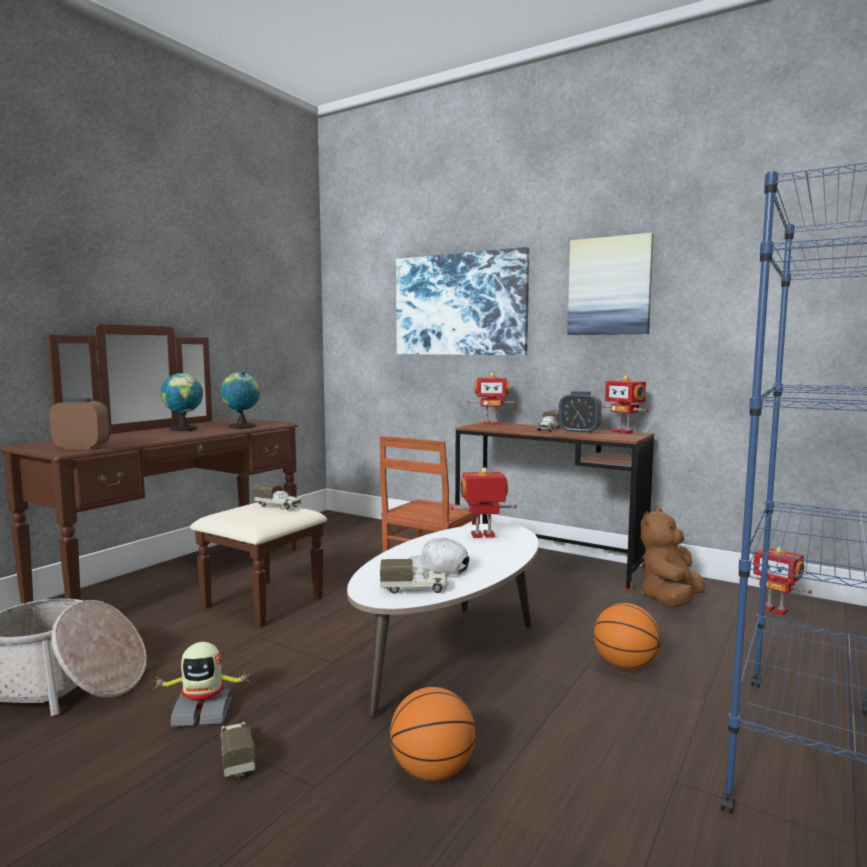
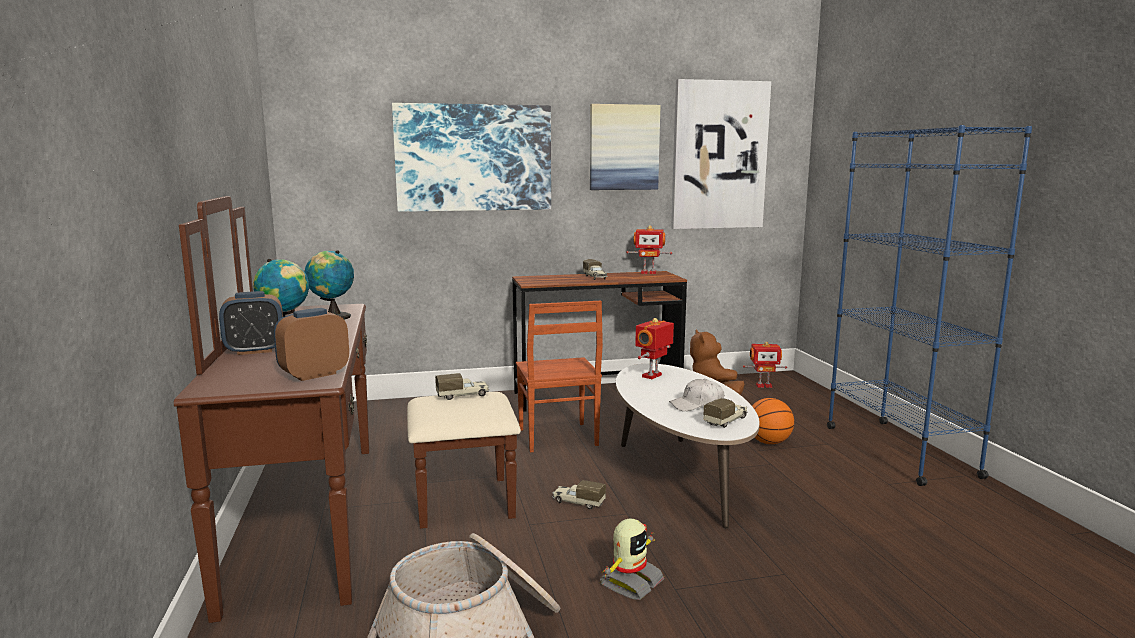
camera: 45 degrees left, 5 degrees up
(236, 757) = (715, 588): toy truck -> toy truck (578, 502)
(432, 772) = (811, 534): basketball -> none
(491, 424) = (531, 278): toy robot -> none
(579, 432) = (625, 277): alarm clock -> alarm clock (255, 351)
(739, 289) = (719, 155): none -> picture

